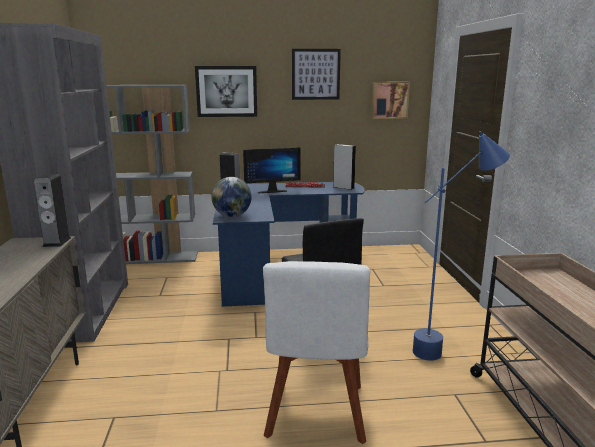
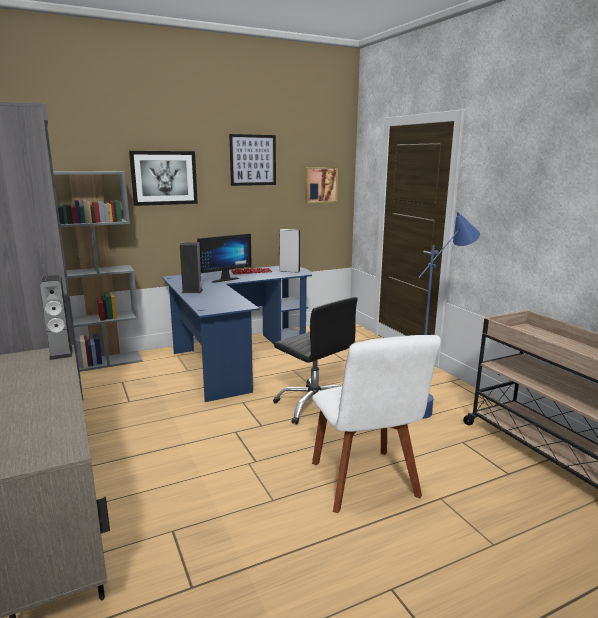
camera: 20 degrees left, 0 degrees up
(232, 216) = (212, 307): globe -> none

